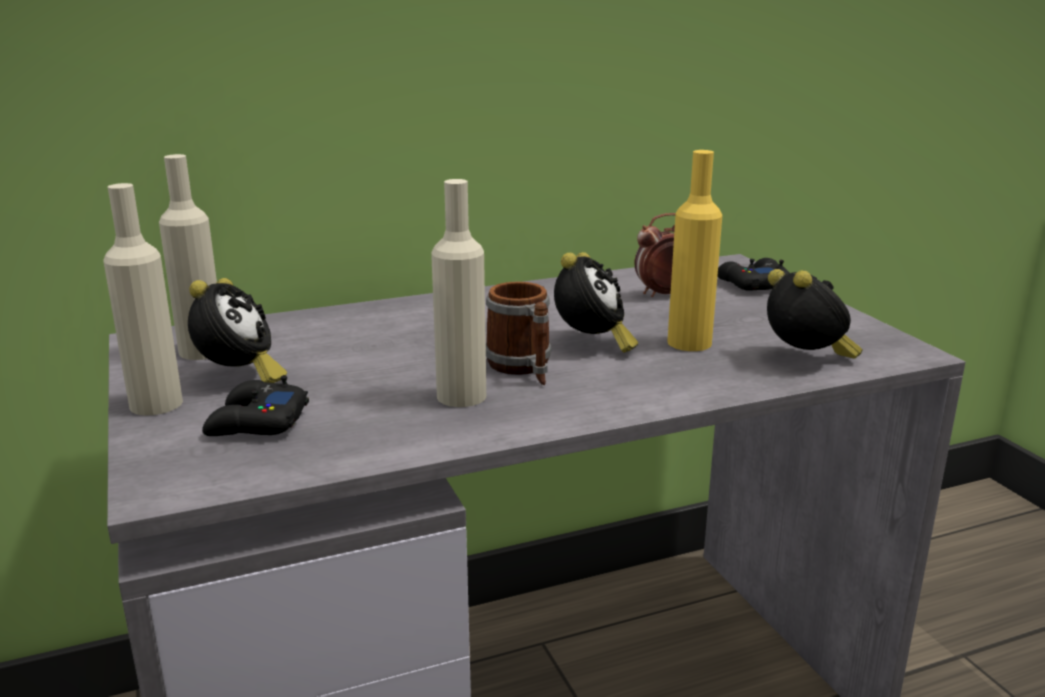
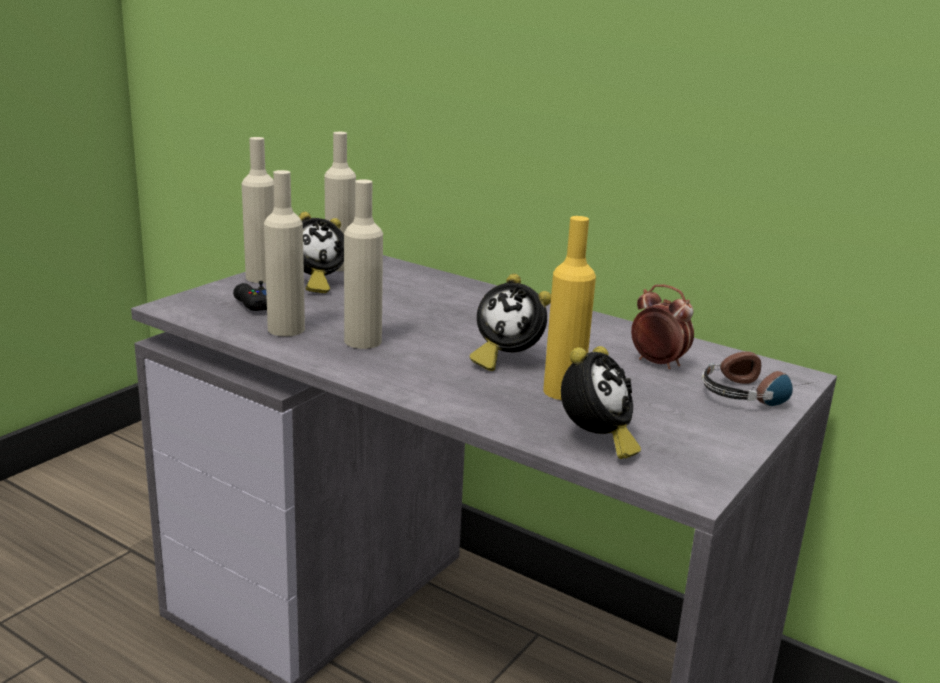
camera: 55 degrees right, 0 degrees up
(365, 429) = (286, 329): none -> beige bottle
(523, 368) = (431, 348): mug -> none
(592, 344) = (506, 359): alarm clock -> alarm clock turned 45 degrees clockwise
(752, 284) = (754, 393): black game controller -> headphones

